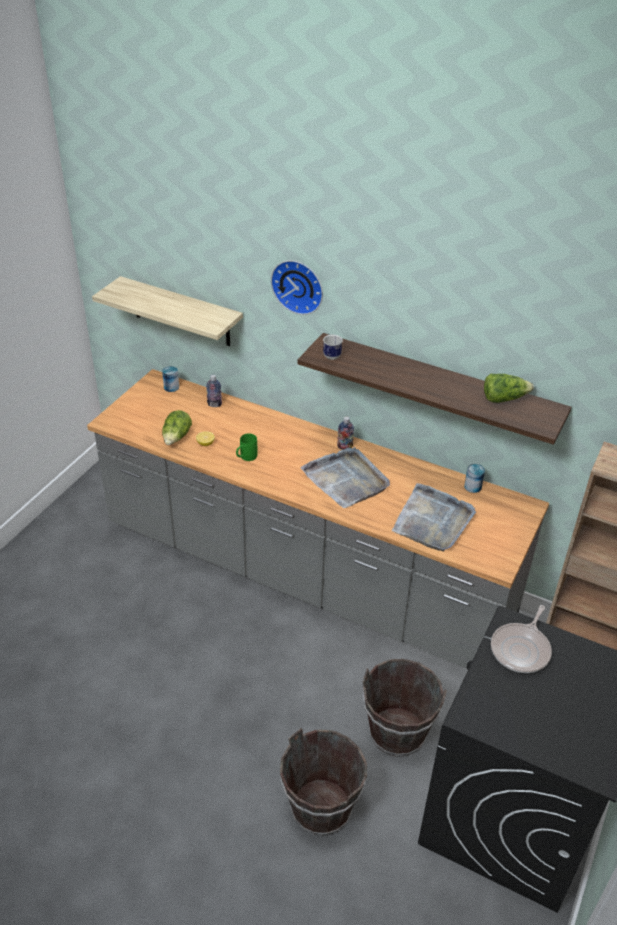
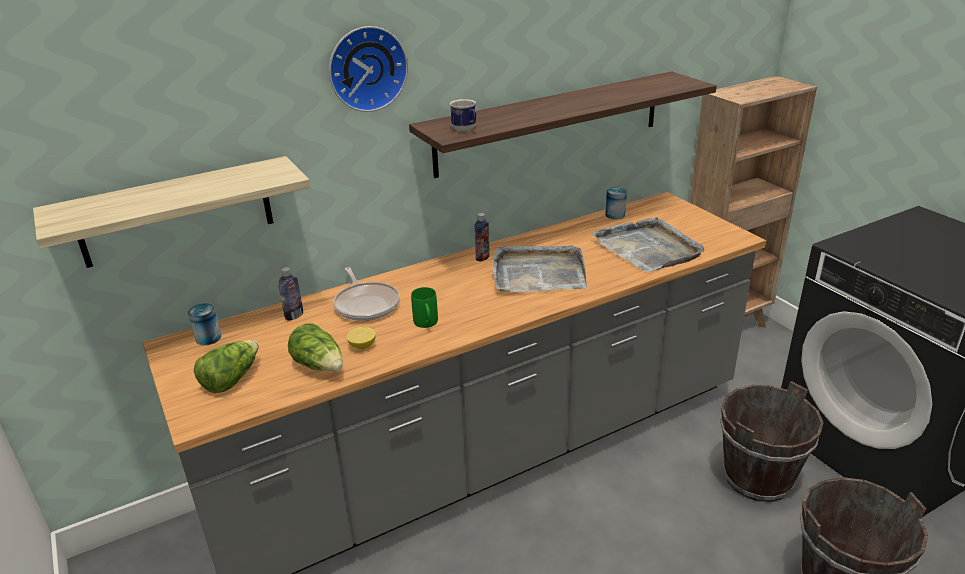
camera: 55 degrees left, 10 degrees down
(504, 398) = (633, 86): lettuce -> lettuce (231, 379)
(521, 649) = (881, 251): frying pan -> frying pan (366, 304)

